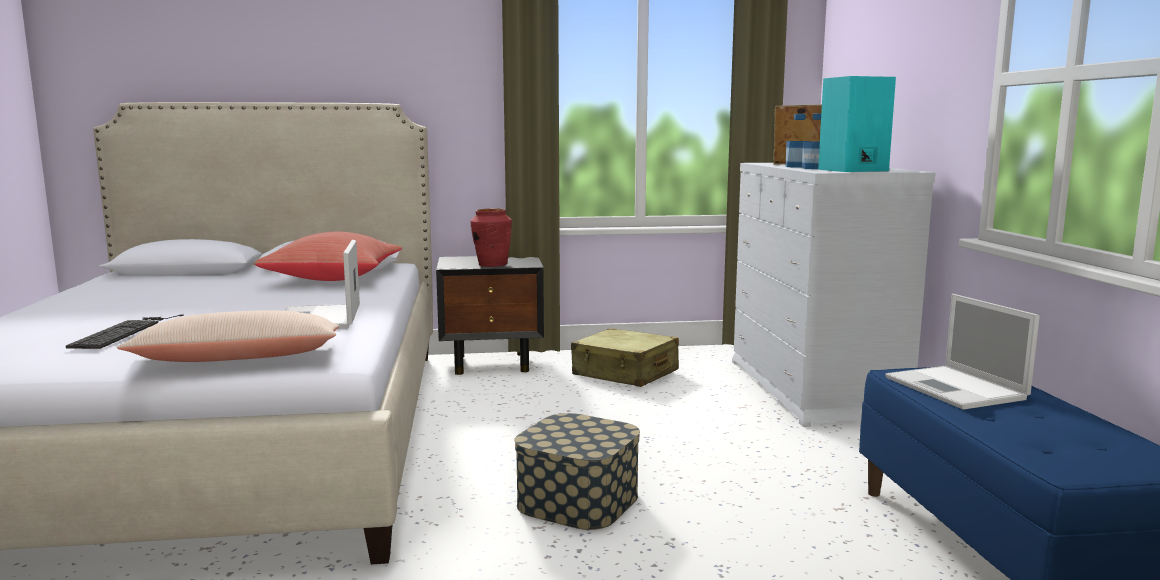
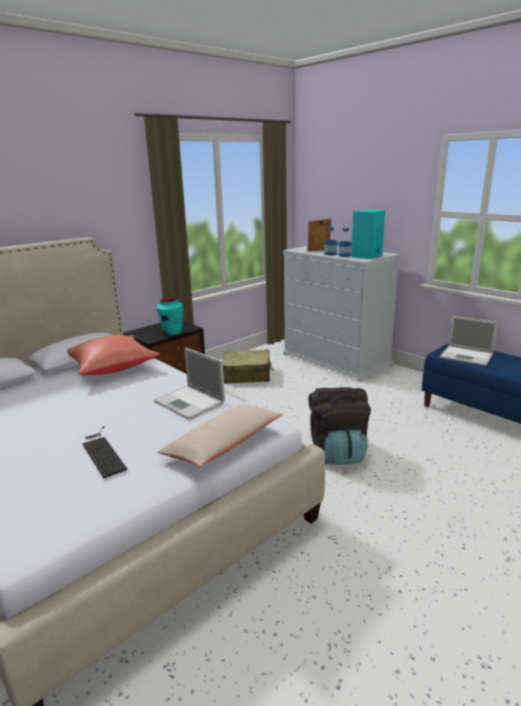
camera: 35 degrees left, 10 degrees up
(492, 265) = (172, 332): red vase -> turquoise vase
(578, 500) = (337, 452): storage box -> black backpack

